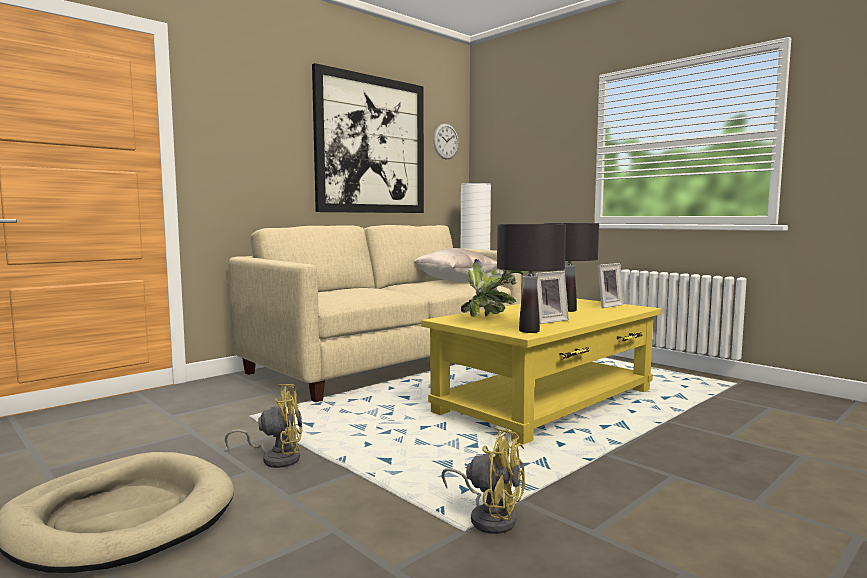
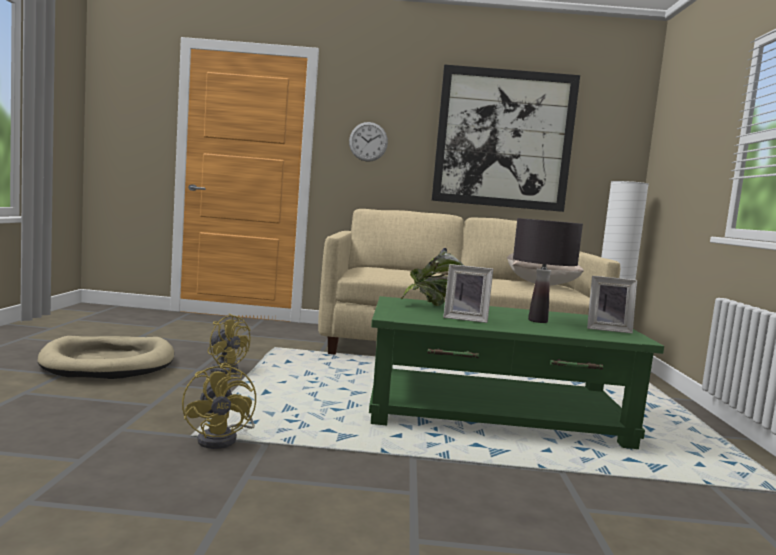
camera: 45 degrees right, 0 degrees up
(446, 141) = (611, 134): wall clock -> wall clock (368, 141)
(528, 331) = (405, 317): black table lamp -> none
(547, 401) = (495, 415): yellow coffee table -> green coffee table

